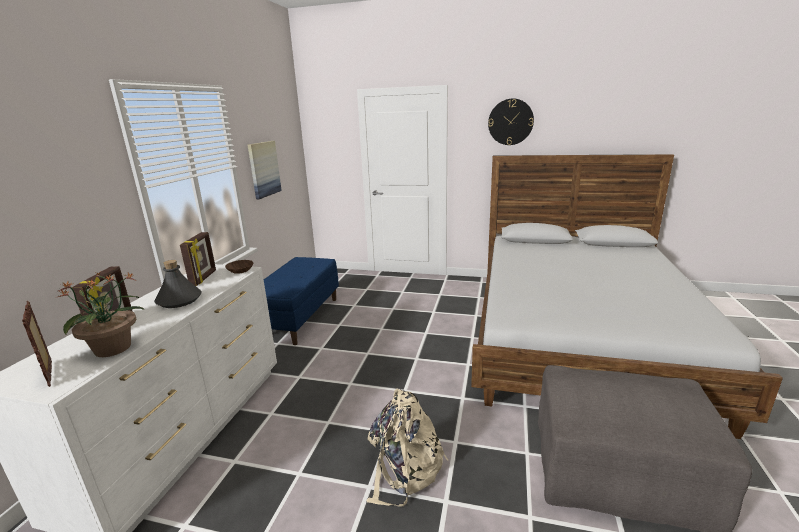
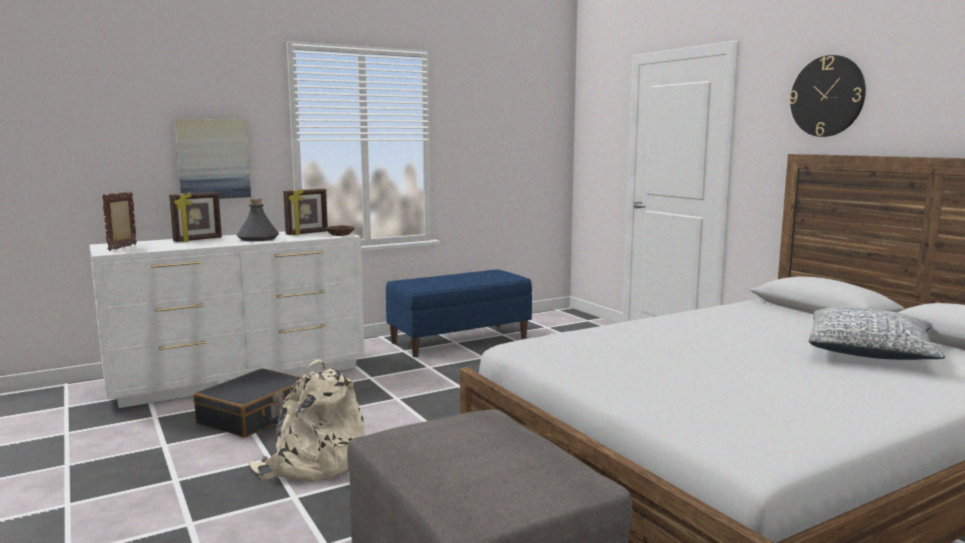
camera: 45 degrees right, 10 degrees down
(114, 348) = (168, 247): potted plant -> none
(264, 169) = (481, 151): picture -> picture (213, 159)
(281, 461) = (255, 416): none -> black suitcase
(607, 259) = (869, 352): none -> pillow

